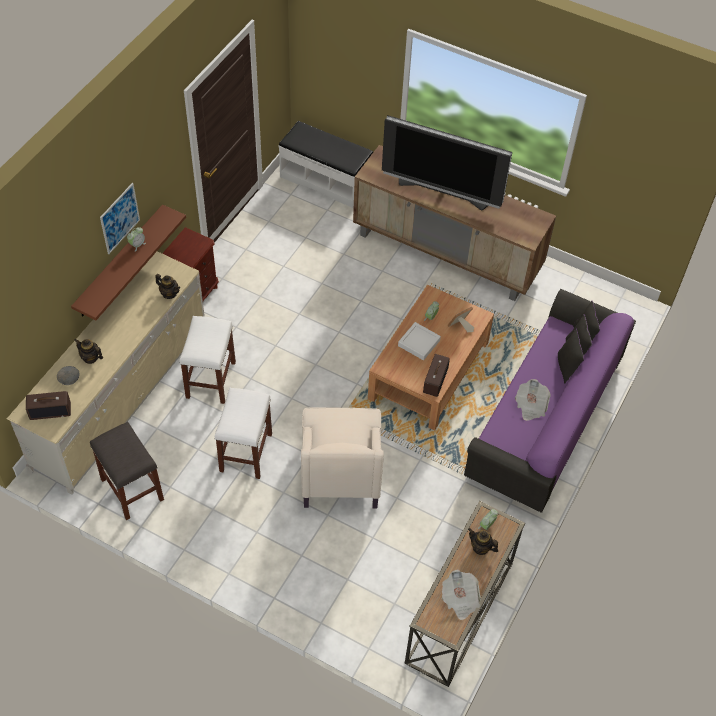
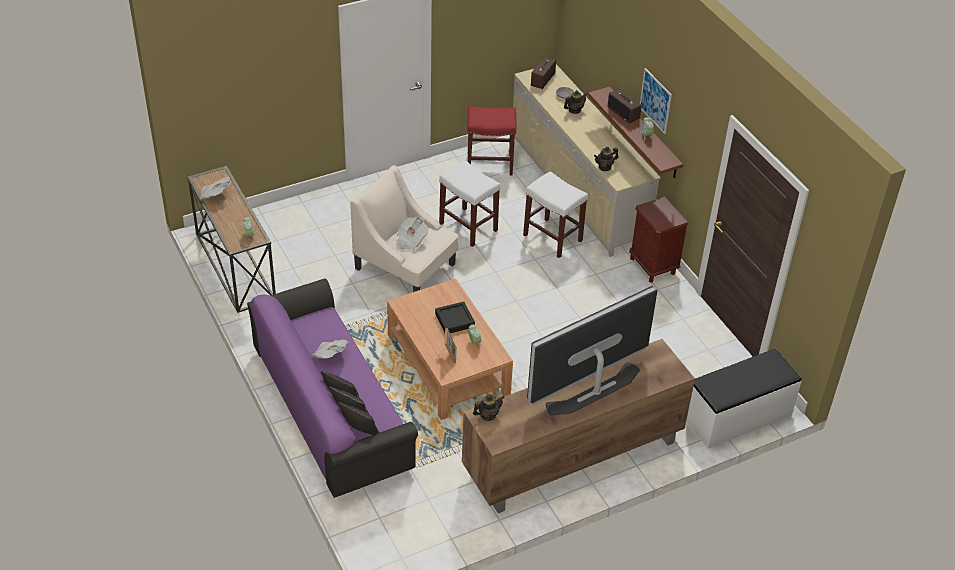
camera: 125 degrees right, 10 degrees down
(131, 489) = (490, 164): grey stool -> red stool
(347, 434) = (410, 240): none -> newspaper
(419, 343) = (454, 320): white tray -> black tray
(435, 380) = (409, 309): radio -> radio (624, 113)
(480, 548) = (237, 223): teapot -> teapot (488, 415)

